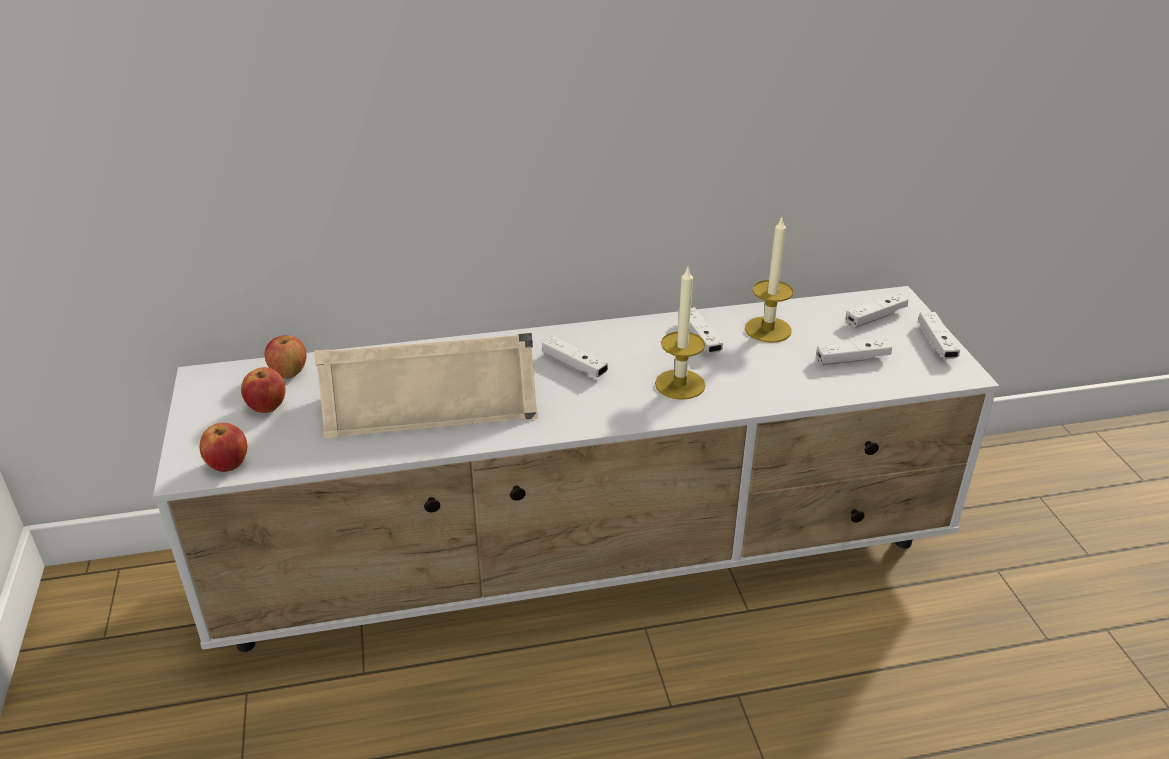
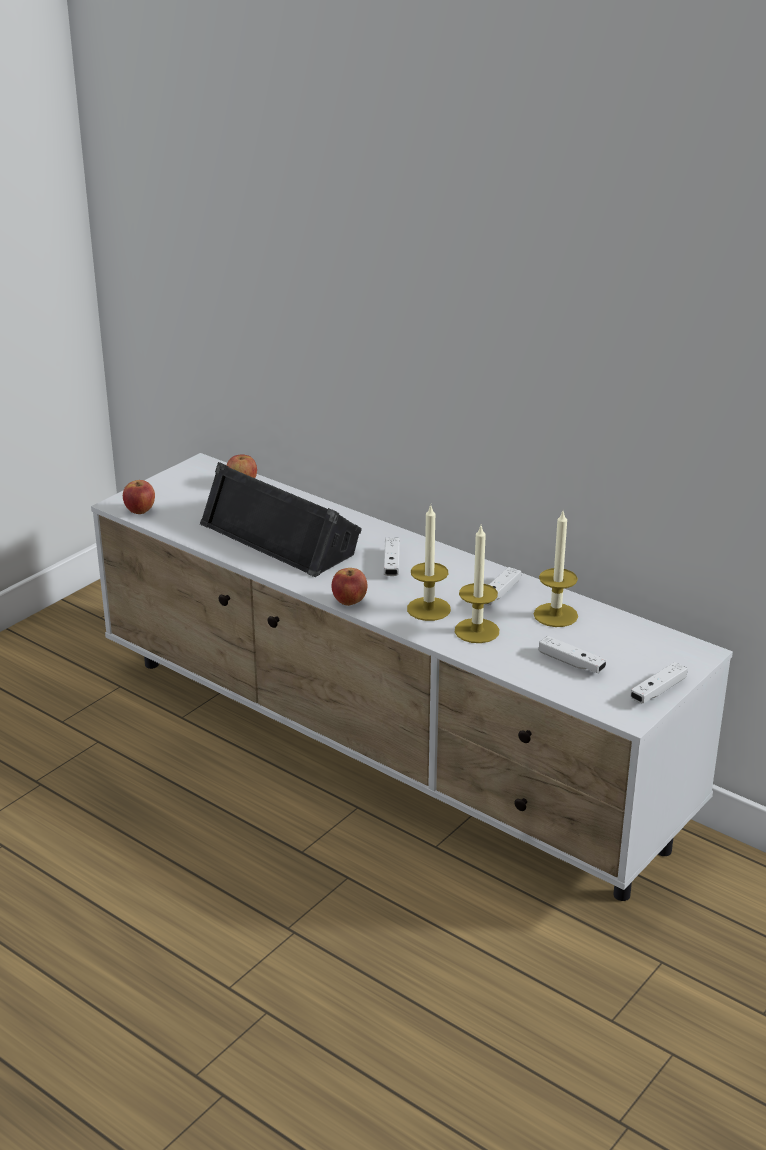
camera: 50 degrees right, 5 degrees down
(268, 407) = (202, 495): apple -> apple (349, 601)
(430, 400) = (281, 536): beige speaker -> black speaker
(748, 378) = (477, 631): none -> candle
(875, 317) = (652, 652): white game controller -> none

